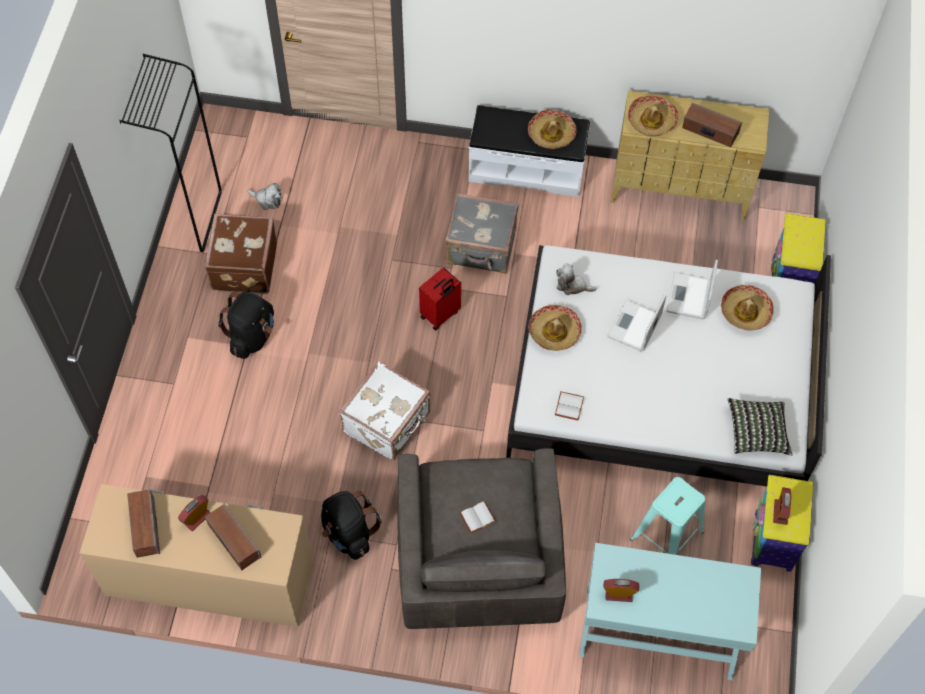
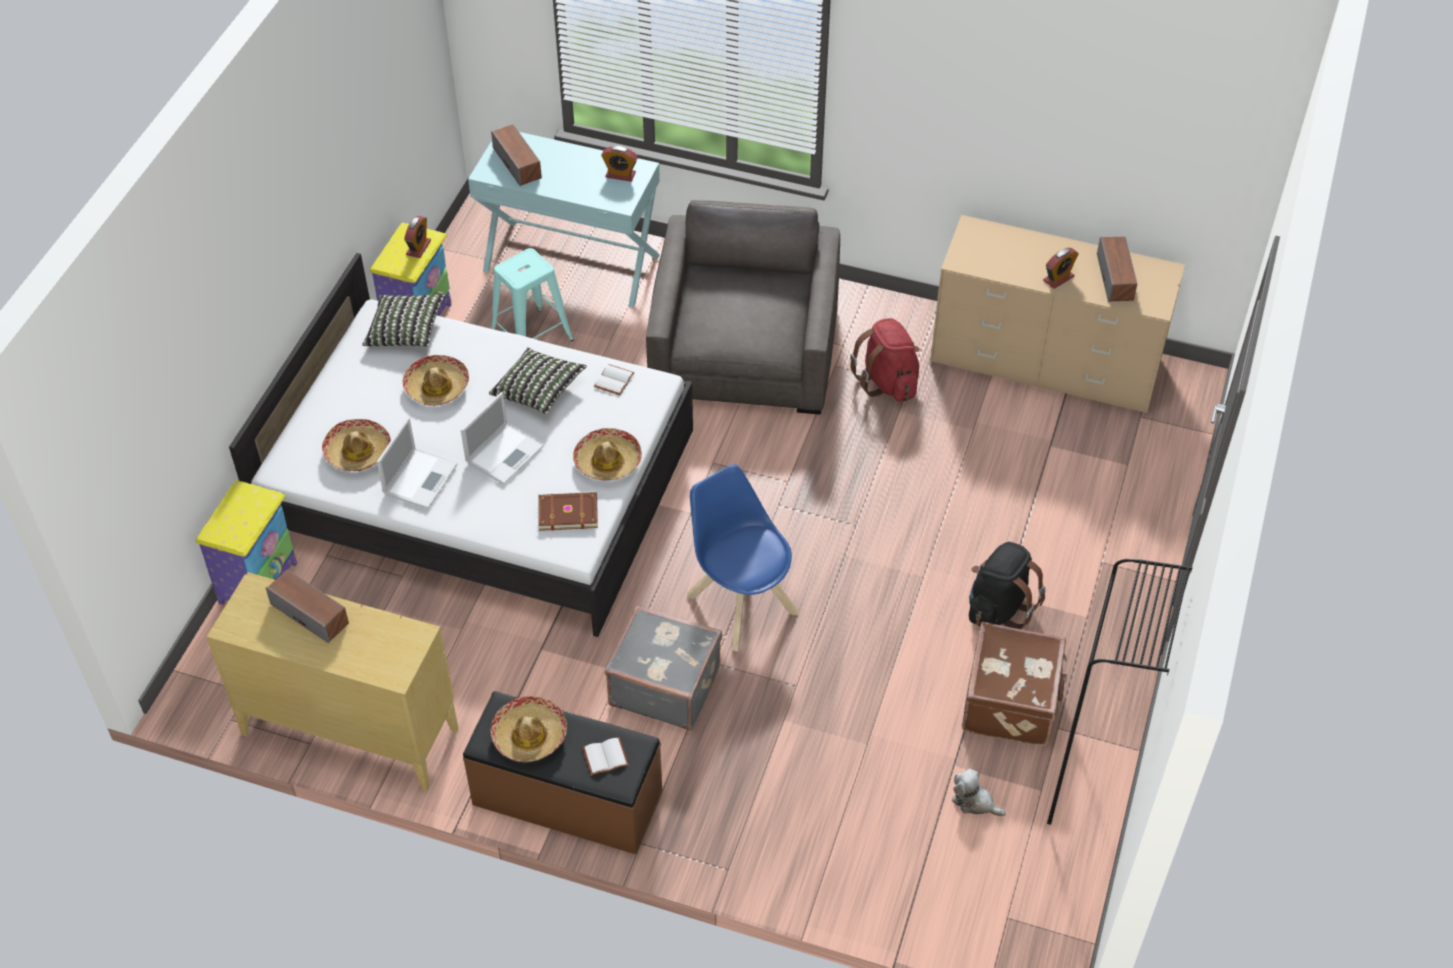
camera: 170 degrees left, 10 degrees down
(234, 541) = (1017, 255): speaker -> speaker (517, 163)
(349, 533) = (887, 382): black backpack -> red backpack
(388, 423) = (828, 484): white suitcase -> none
(440, 315) = (740, 602): red suitcase -> blue chair
(477, 518) = (746, 299): white book -> white book (606, 756)
(527, 169) = (567, 798): white bench -> brown bench
(572, 285) = (567, 512): plush toy -> brown book
(627, 388) = (538, 391): none -> pillow
(652, 120) = (388, 640): hat -> hat (437, 386)

